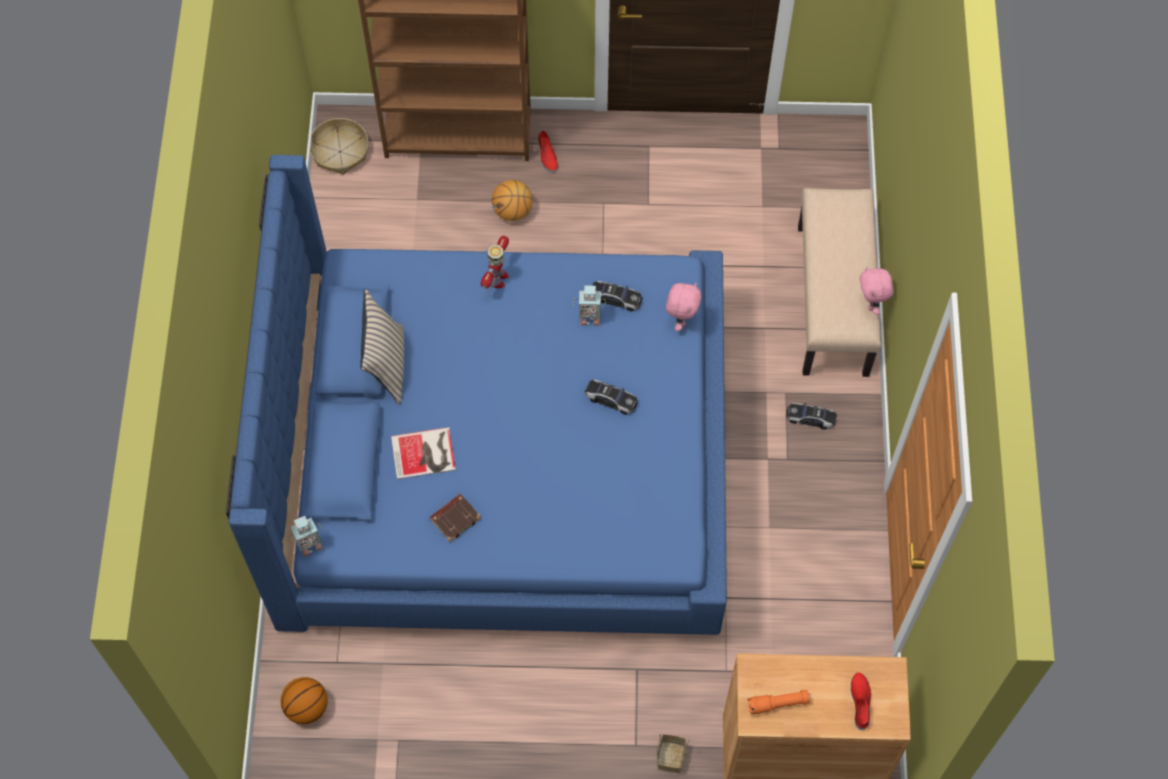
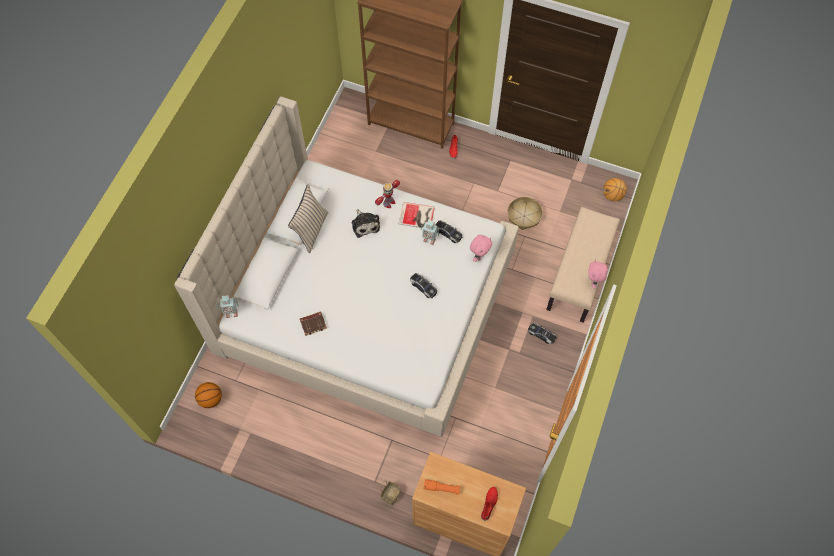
camera: 20 degrees right, 0 degrees up
(340, 151) = (346, 114): basket -> basket (524, 216)
(425, 454) = (311, 284): book -> book (417, 216)
(473, 327) = (365, 224): none -> plush toy
(502, 461) = (364, 303): blue bed -> beige bed
(512, 211) = (423, 172): basketball -> basketball (612, 196)

